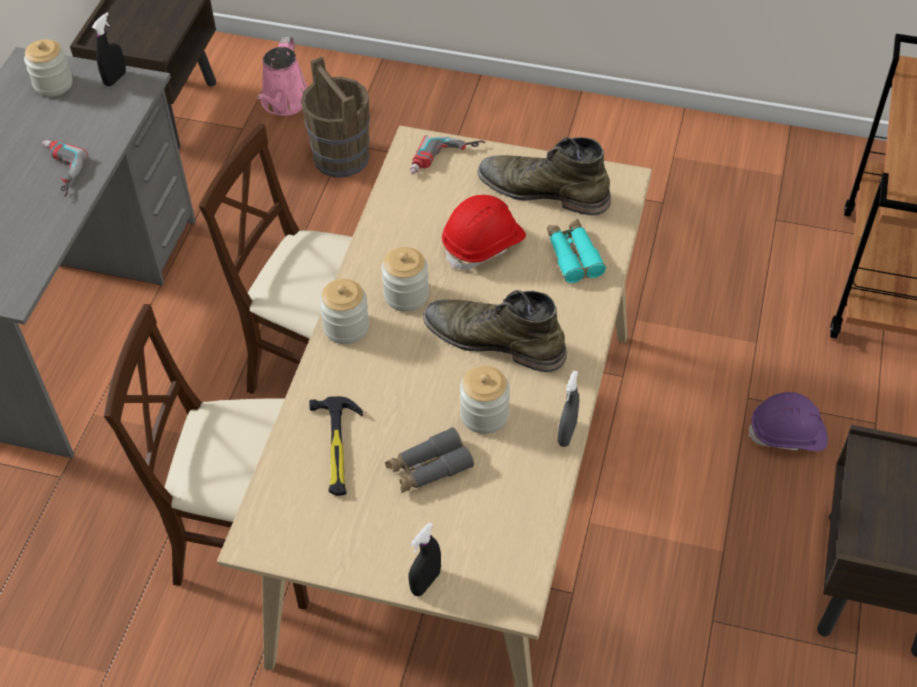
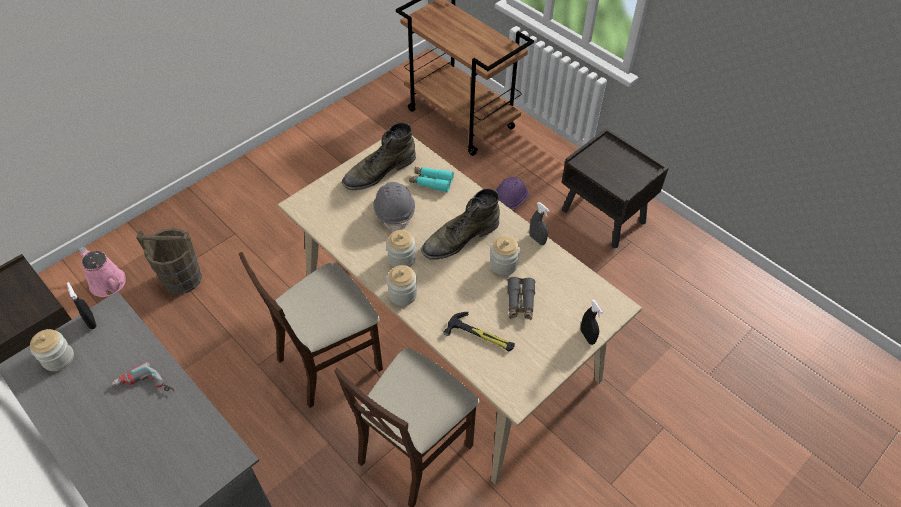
camera: 60 degrees left, 0 degrees up
(446, 161) = (323, 197): power drill -> none
(484, 244) = (394, 211): red hard hat -> grey hard hat

